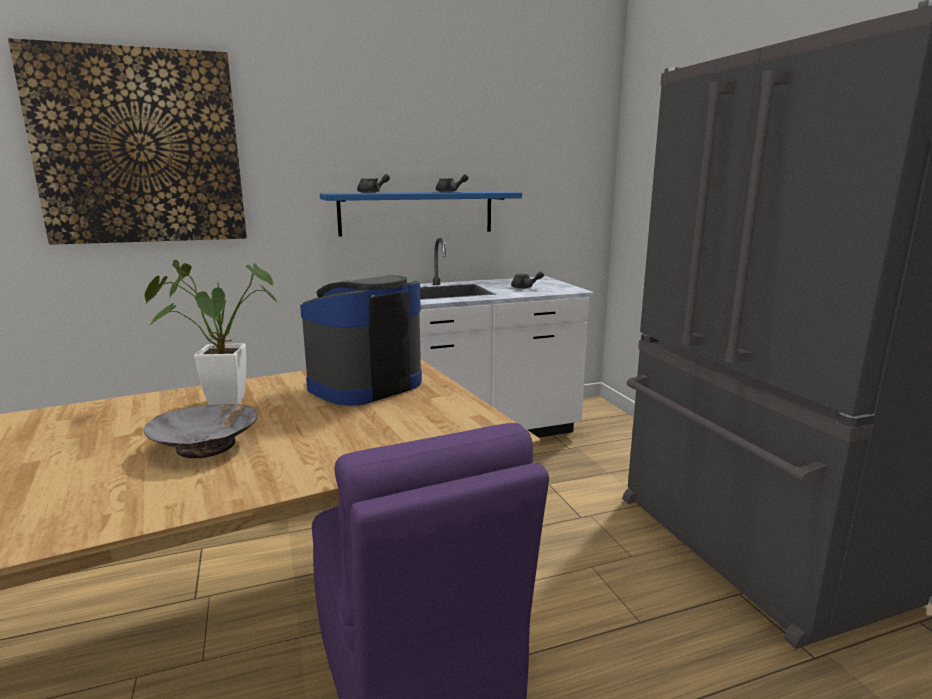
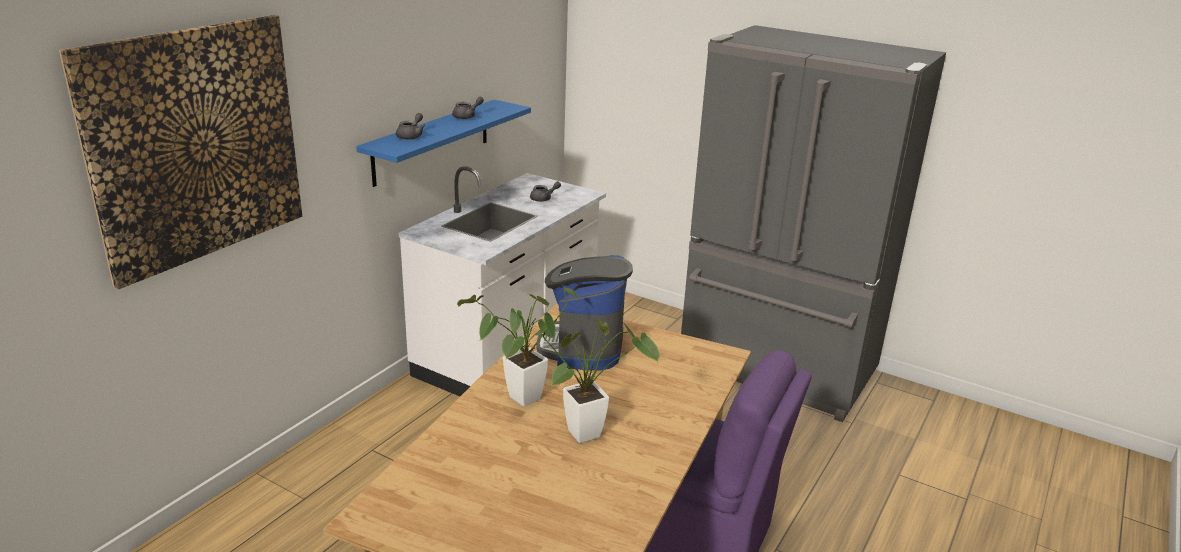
camera: 40 degrees left, 10 degrees up
(206, 445) = (591, 432): grey bowl -> potted plant

